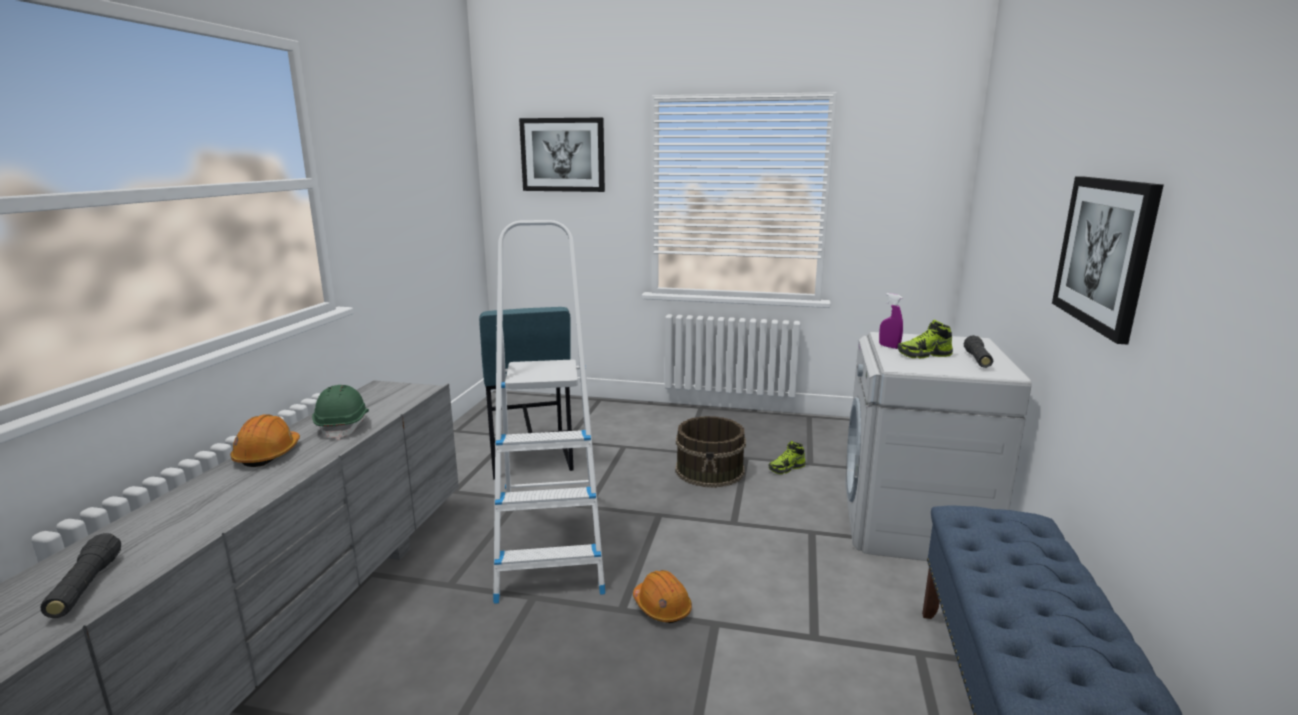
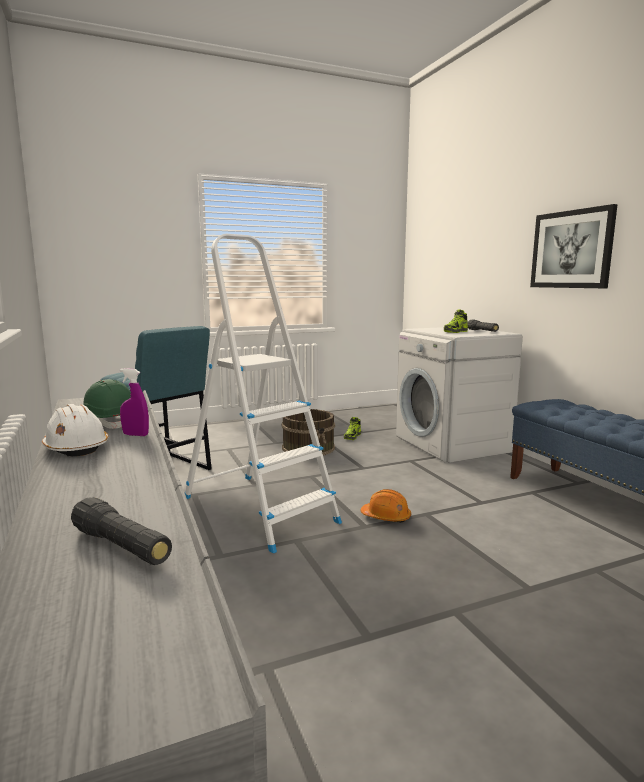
camera: 35 degrees left, 5 degrees down
(267, 454) = (76, 447): orange hard hat -> white hard hat
(563, 155) = (120, 217): picture -> none
(889, 347) = (431, 331): purple spray bottle -> purple spray bottle (135, 435)

